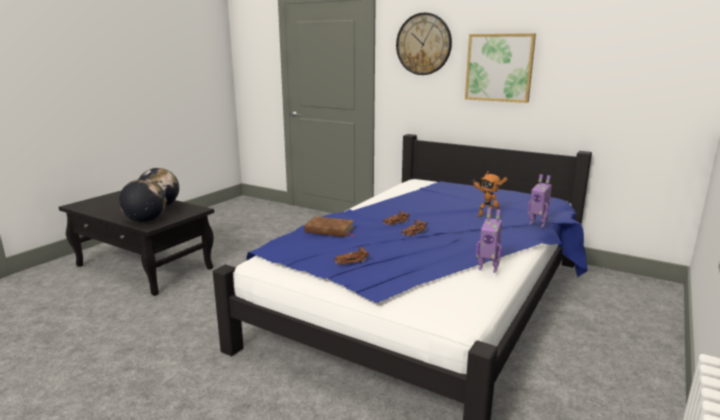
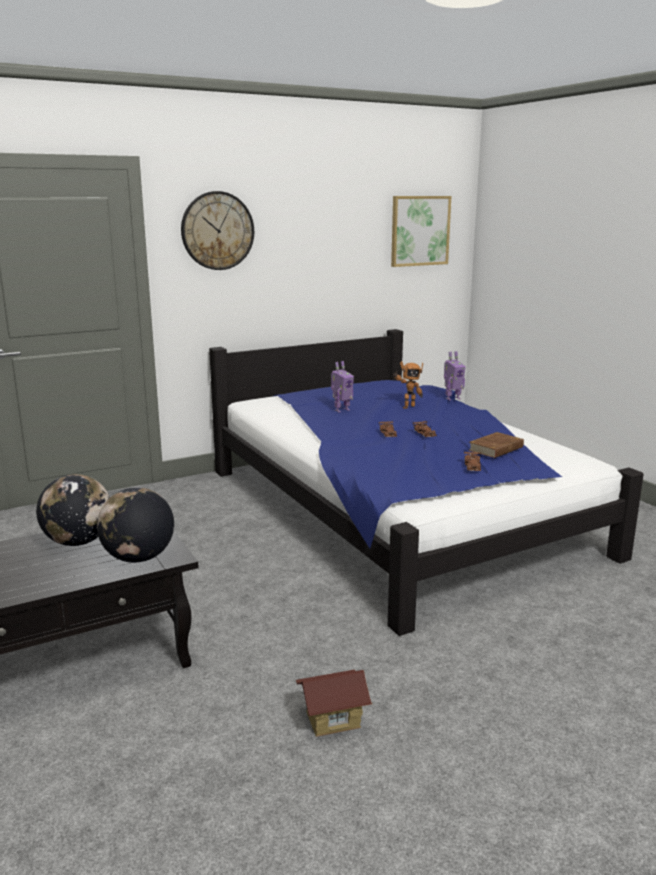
camera: 60 degrees left, 0 degrees up
(109, 353) = (332, 719): none -> toy house
(329, 230) = (379, 459): brown book -> brown book (496, 449)
(488, 268) = (524, 433): toy robot -> toy robot (341, 410)
(499, 67) = (306, 254): picture -> picture (420, 231)

